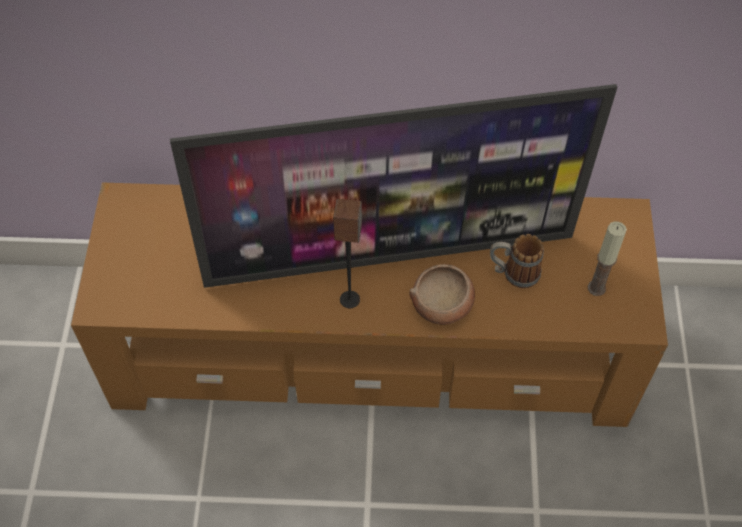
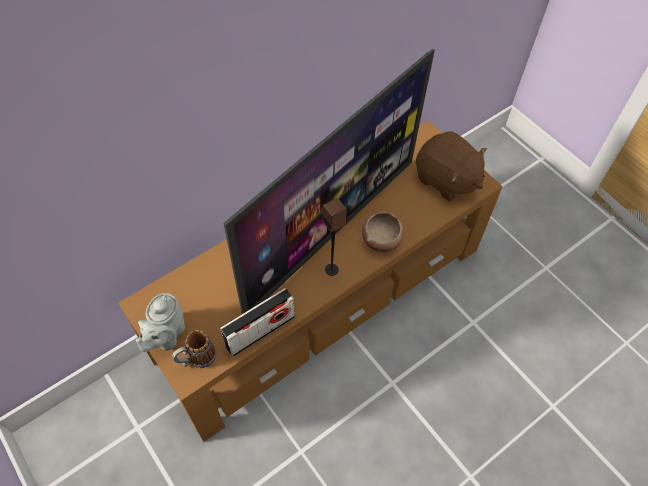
camera: 40 degrees left, 0 degrees up
(115, 249) = (166, 336): none -> grey teapot
(210, 312) = (260, 331): none -> radio
(513, 273) = (401, 199): mug -> mug (197, 359)
(596, 288) = (446, 180): candle -> brown plush toy

